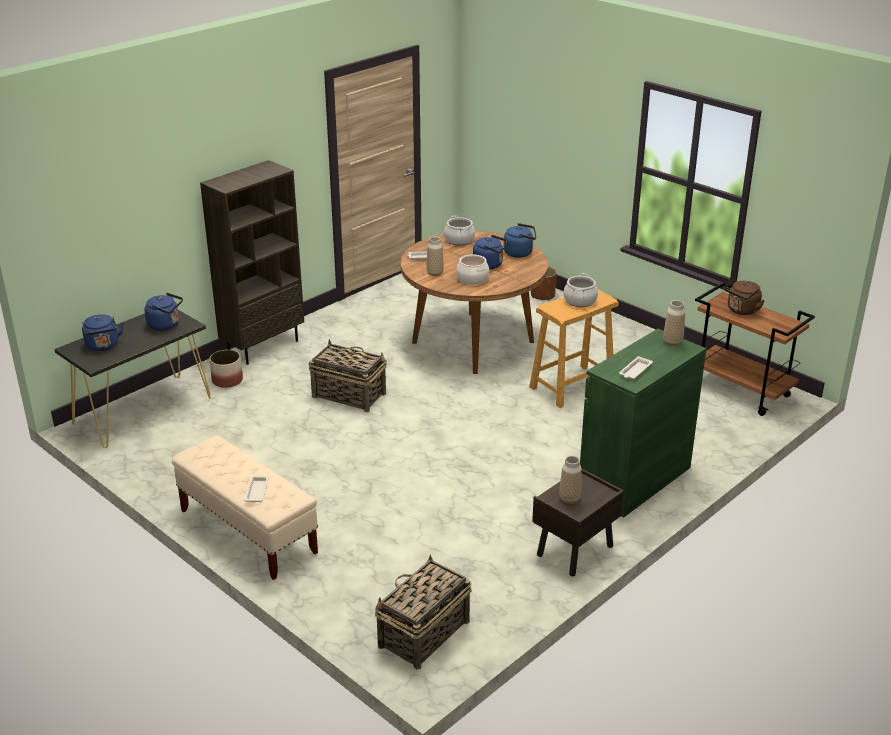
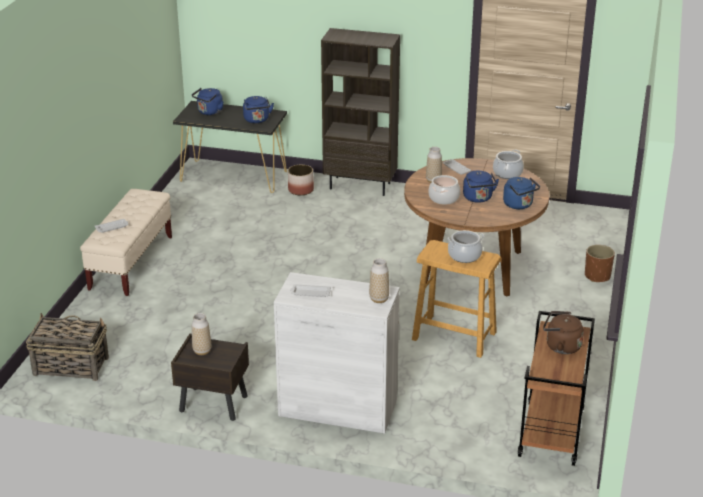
camera: 60 degrees right, 0 degrees up
(348, 395) = (331, 241): basket -> none
(634, 480) = (338, 408): green cabinet -> white cabinet

